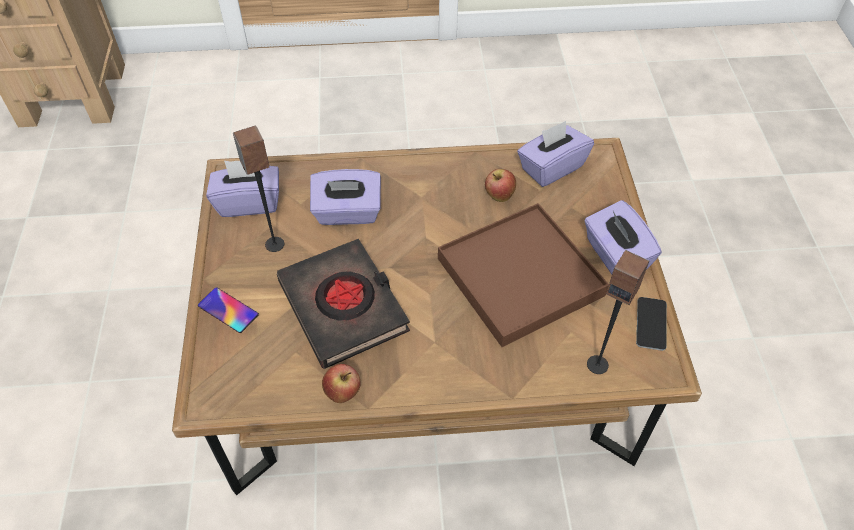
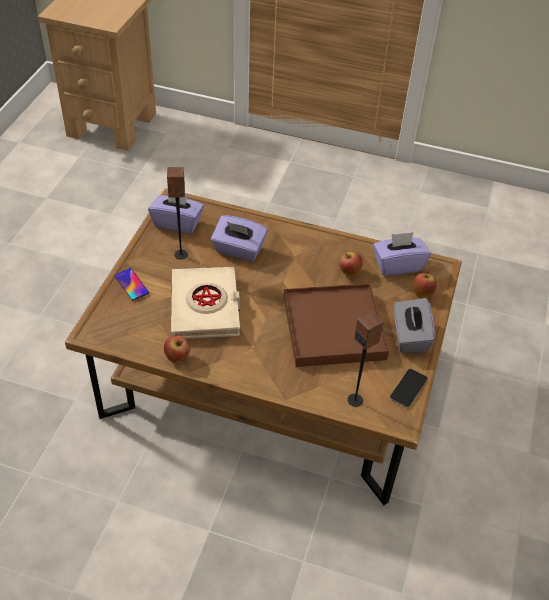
camera: 20 degrees right, 5 degrees down
(344, 307) = (205, 307): black book -> beige book
(598, 194) = (422, 293): none -> apple
(615, 255) = (409, 337): purple tissue box -> grey tissue box

